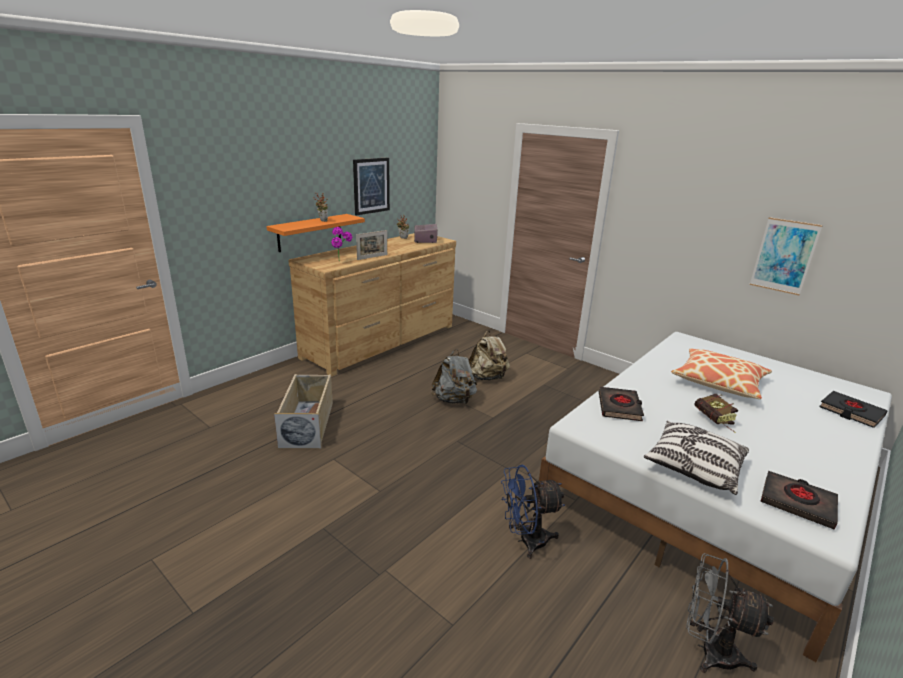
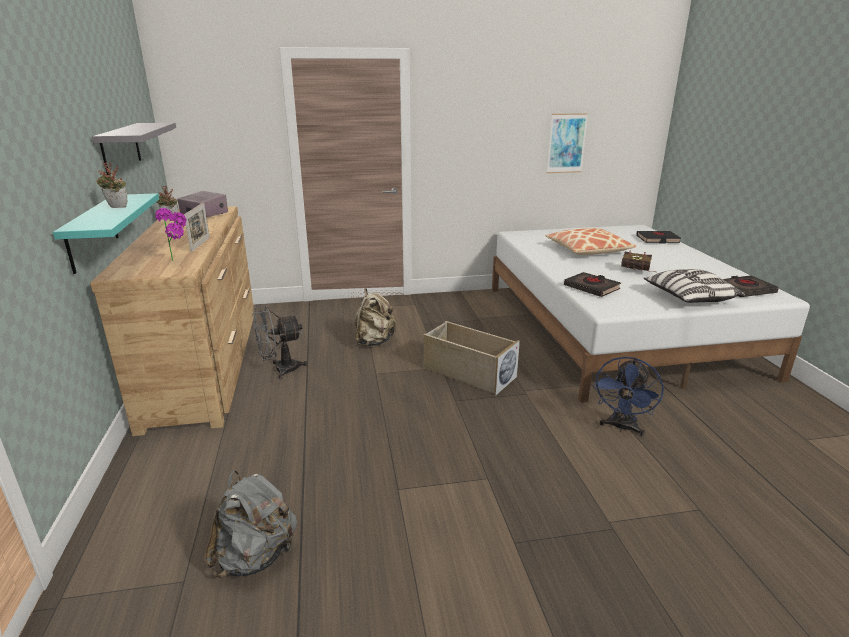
camera: 50 degrees left, 0 degrees up
(307, 424) = (302, 483): beige storage box -> beige storage box (468, 373)
(310, 232) = (92, 232): orange shelf -> turquoise shelf
(371, 185) = (120, 148): picture -> grey shelf
(454, 400) = (387, 373): grey backpack -> grey backpack (256, 557)
(708, 650) = (767, 409): grey fan -> grey fan (280, 370)

